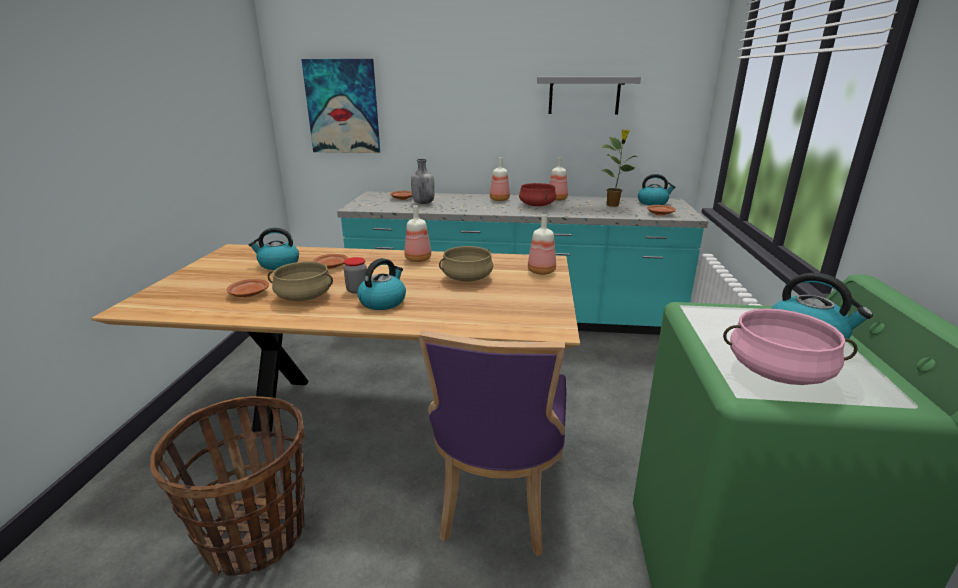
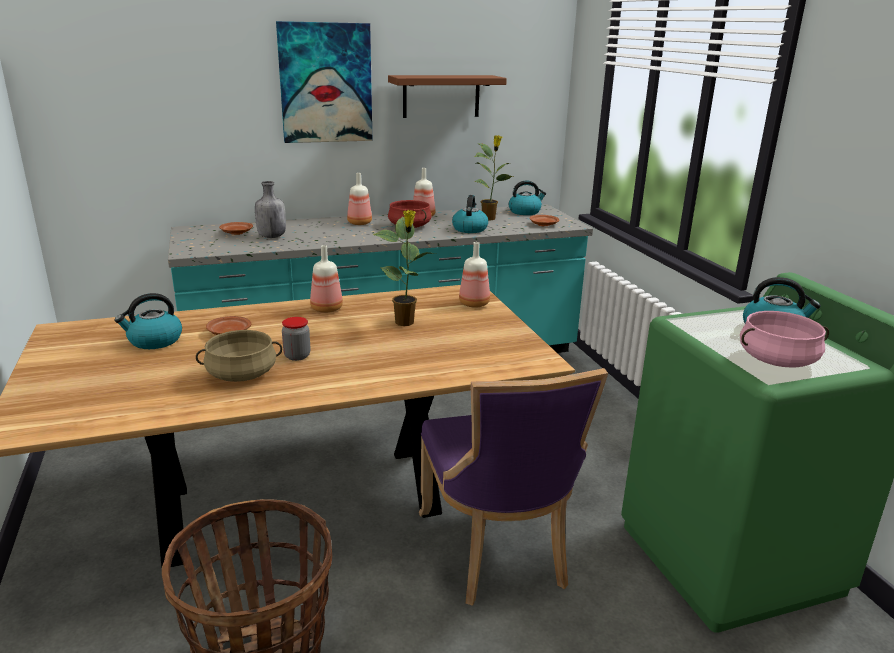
camera: 25 degrees left, 0 degrees up
(248, 294) = (163, 383): brown plate -> none
(343, 107) = (131, 115): picture -> picture (325, 83)
(383, 301) = (342, 364): kettle -> kettle (469, 229)
(467, 278) = (405, 323): beige cooking pot -> potted plant
(584, 95) = (441, 96): grey shelf -> brown shelf

